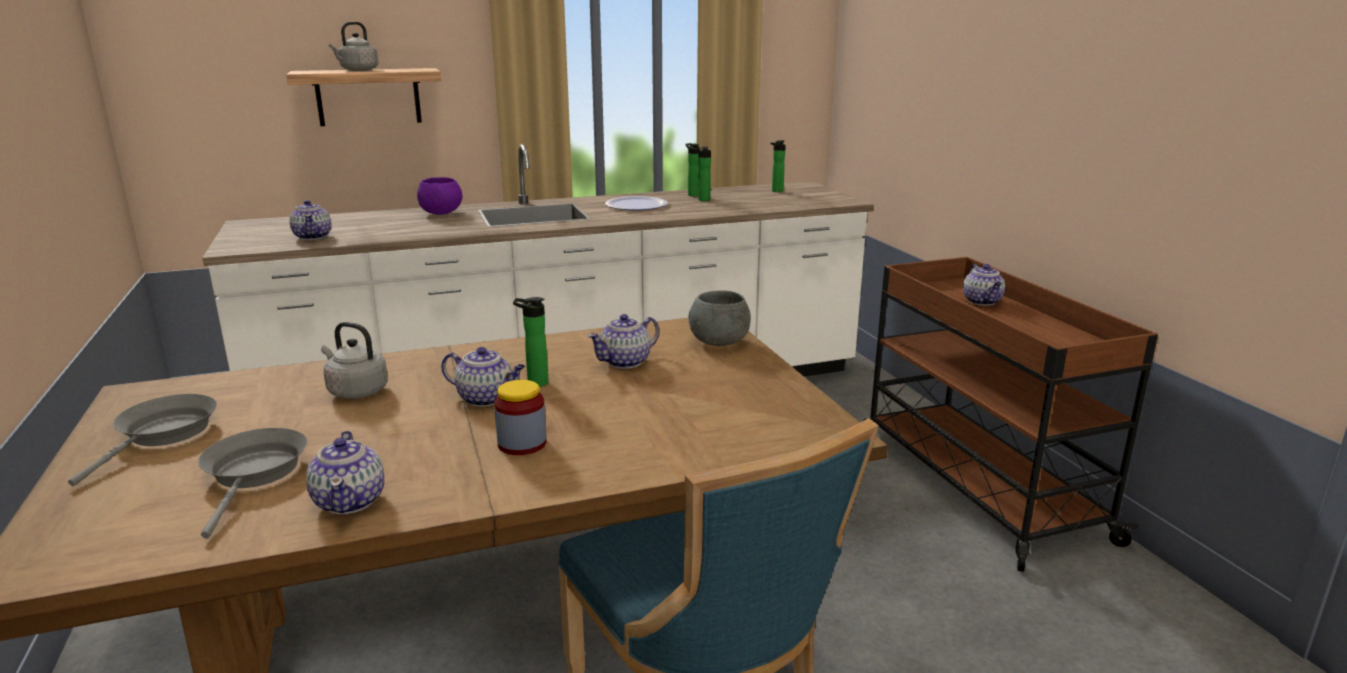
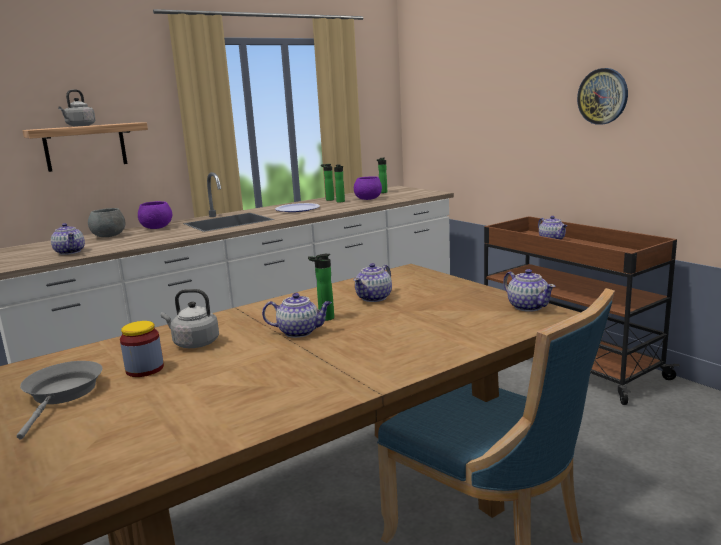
camera: 15 degrees left, 5 degrees down
(255, 474) = (171, 405): grey frying pan -> none
(350, 501) = (267, 406): teapot -> teapot (528, 306)
(522, 444) = (355, 352): jar -> jar (145, 369)
(719, 342) = (425, 279): grey bowl -> grey bowl (109, 236)
(744, 200) = (368, 199): none -> purple bowl
(1092, 86) = (603, 96): none -> wall clock

